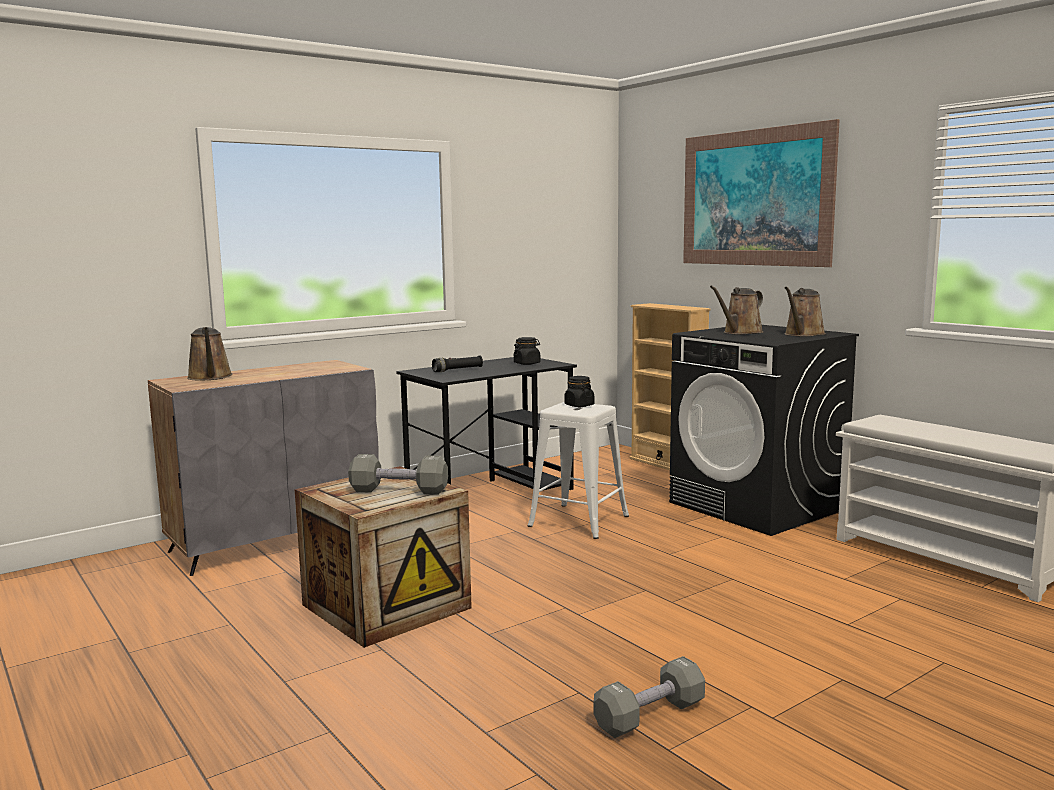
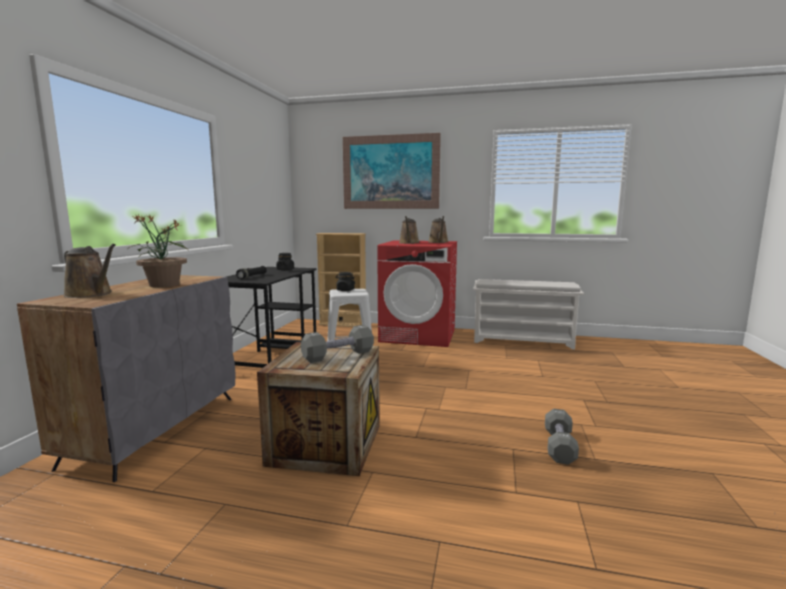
camera: 40 degrees left, 0 degrees up
(288, 374) = (164, 285): none -> potted plant
(757, 506) = (418, 335): black washing machine -> red washing machine

